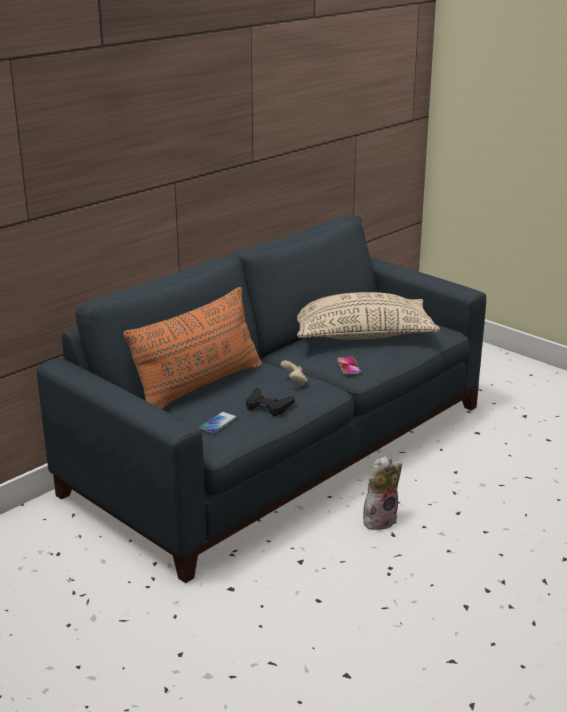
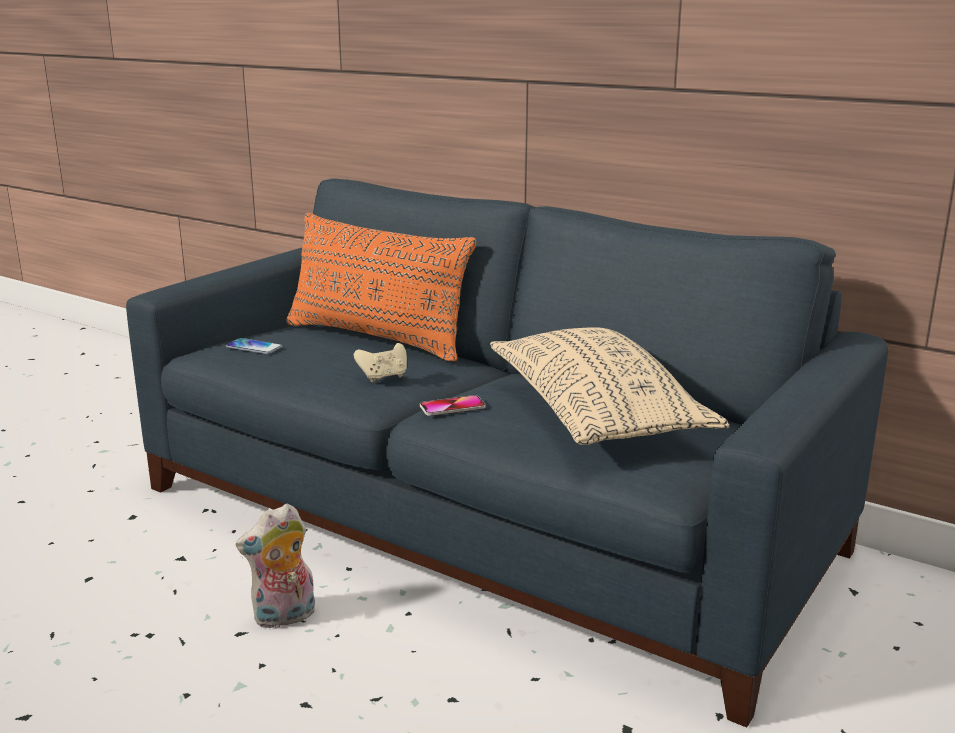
camera: 80 degrees right, 5 degrees down
(268, 406) = (303, 368): black game controller -> none
(379, 519) = (284, 618): plush toy -> plush toy turned 105 degrees clockwise

